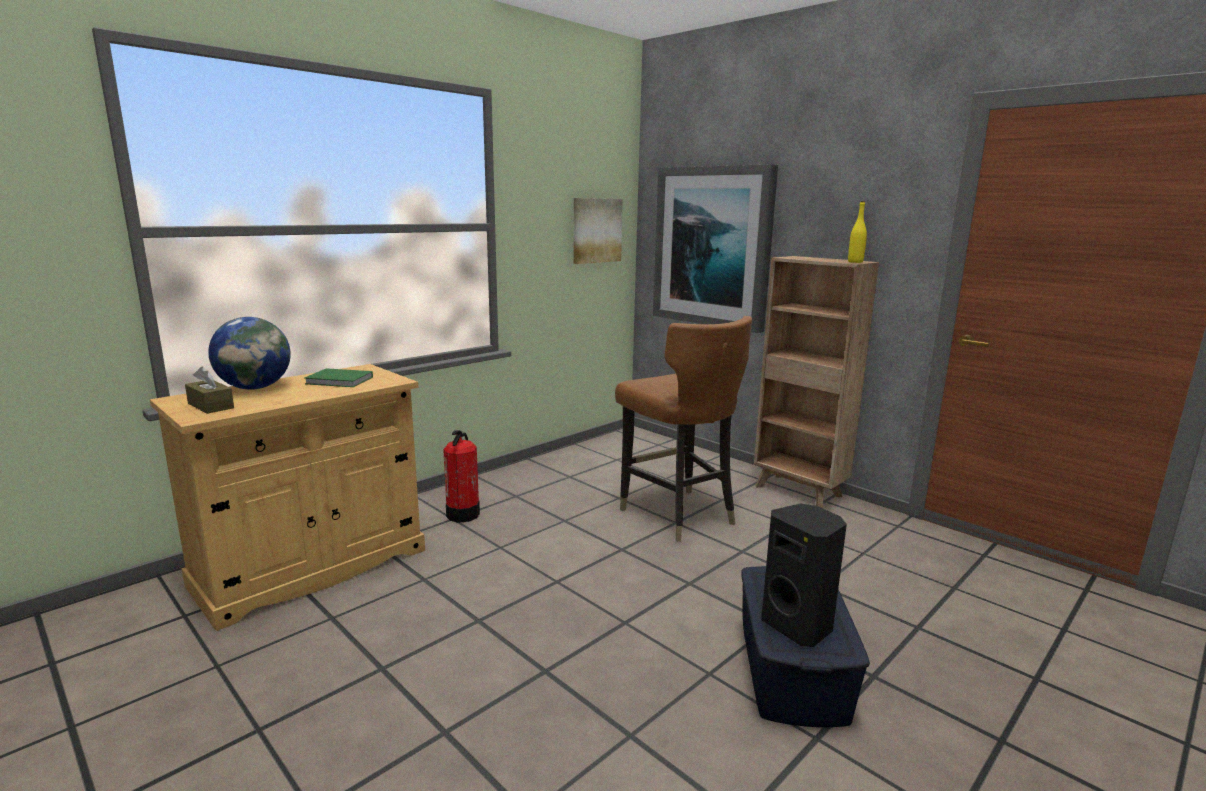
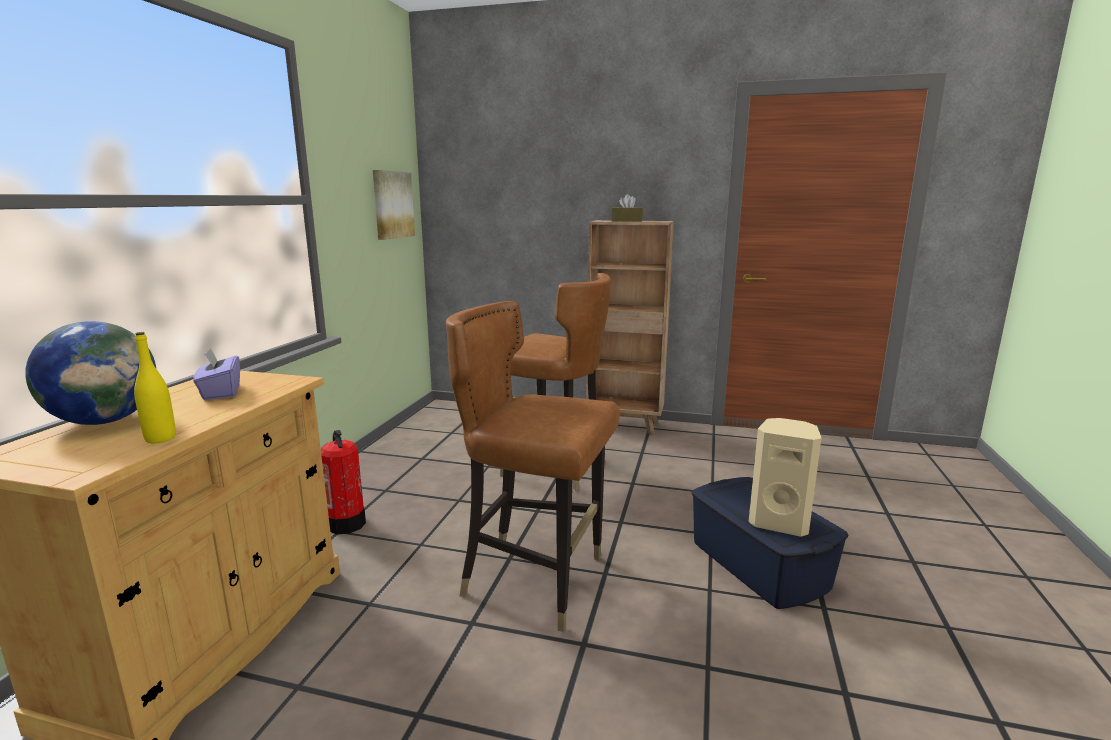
camera: 30 degrees left, 0 degrees up
(211, 406) = (74, 455): brown tissue box -> brown tissue box (627, 221)
(340, 381) = (221, 392): green book -> purple tissue box
(559, 606) = (535, 580): none -> brown chair
(713, 247) = (510, 217): picture -> none
(798, 626) = (779, 522): black speaker -> beige speaker
(855, 262) = (661, 221): yellow bottle -> yellow bottle (160, 438)

